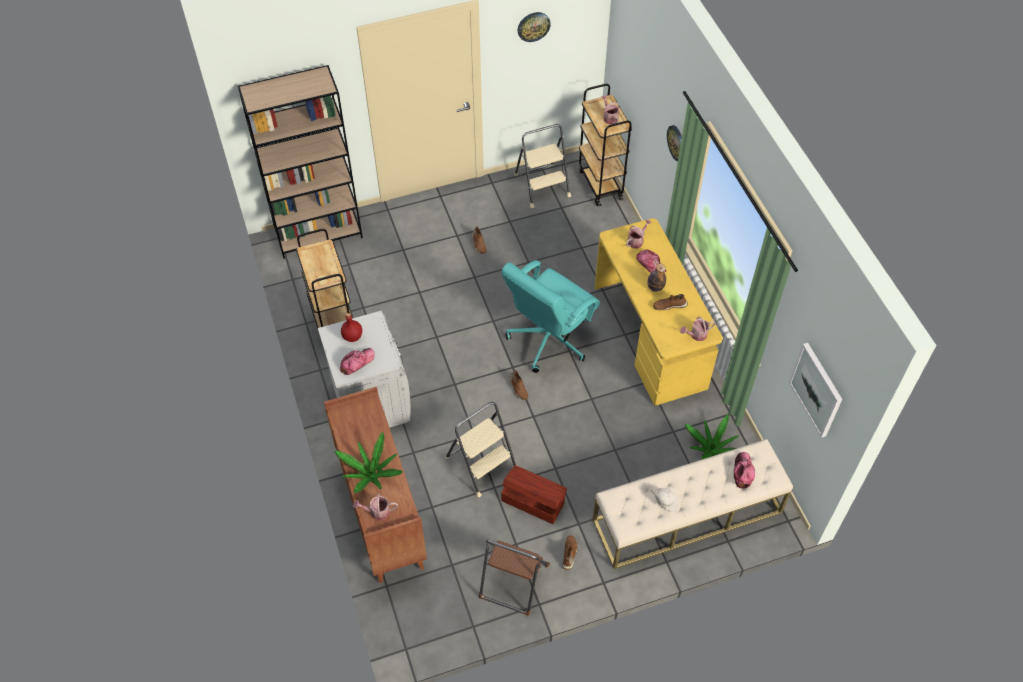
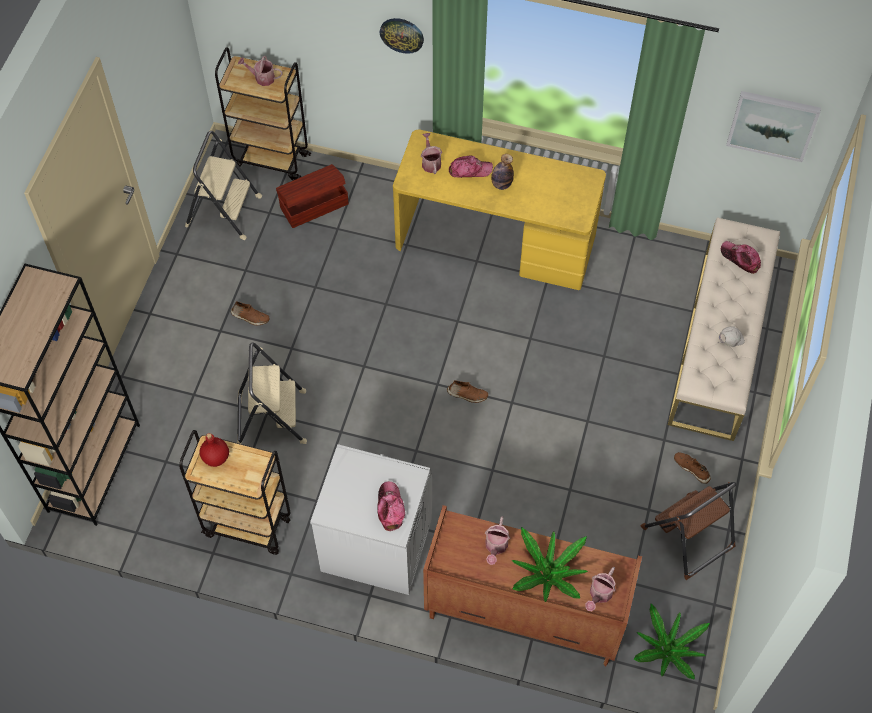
camera: 55 degrees left, 5 degrees up
(352, 336) = (350, 493): red bottle -> red bottle (215, 458)
(480, 461) = (529, 484): beige step ladder -> beige step ladder (268, 417)
(532, 501) = (610, 464): brown storage box -> brown storage box (313, 205)
(533, 26) = (141, 43): wall clock -> none
(549, 338) = (428, 329): turquoise office chair -> none
(669, 305) = (532, 187): brown shoe -> none
(696, 335) = (584, 188): watering can -> watering can (495, 547)
(711, 449) = (662, 276): potted plant -> potted plant (667, 650)

